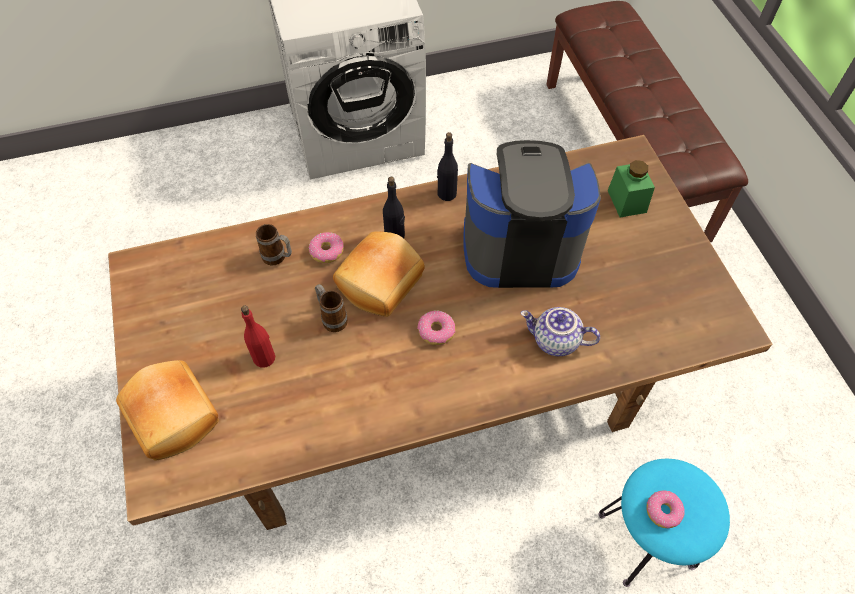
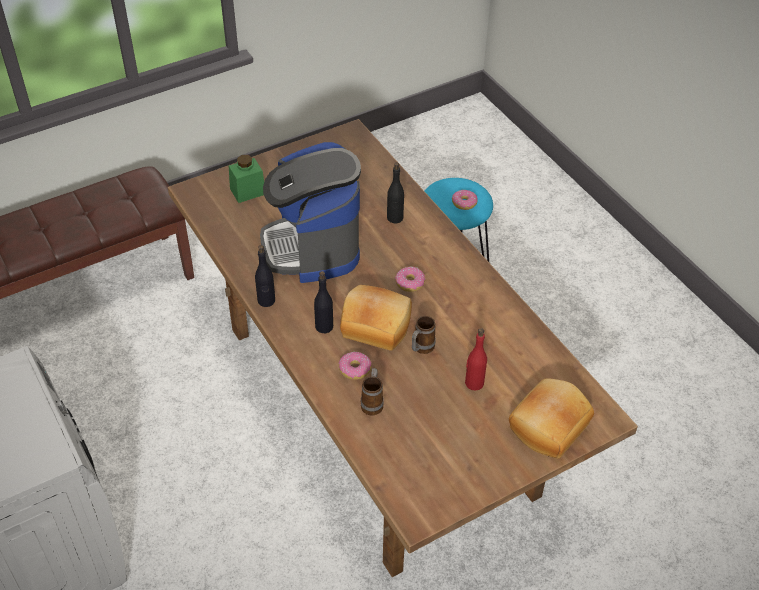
camera: 105 degrees left, 10 degrees down
(555, 341) = (395, 218): teapot -> black bottle

